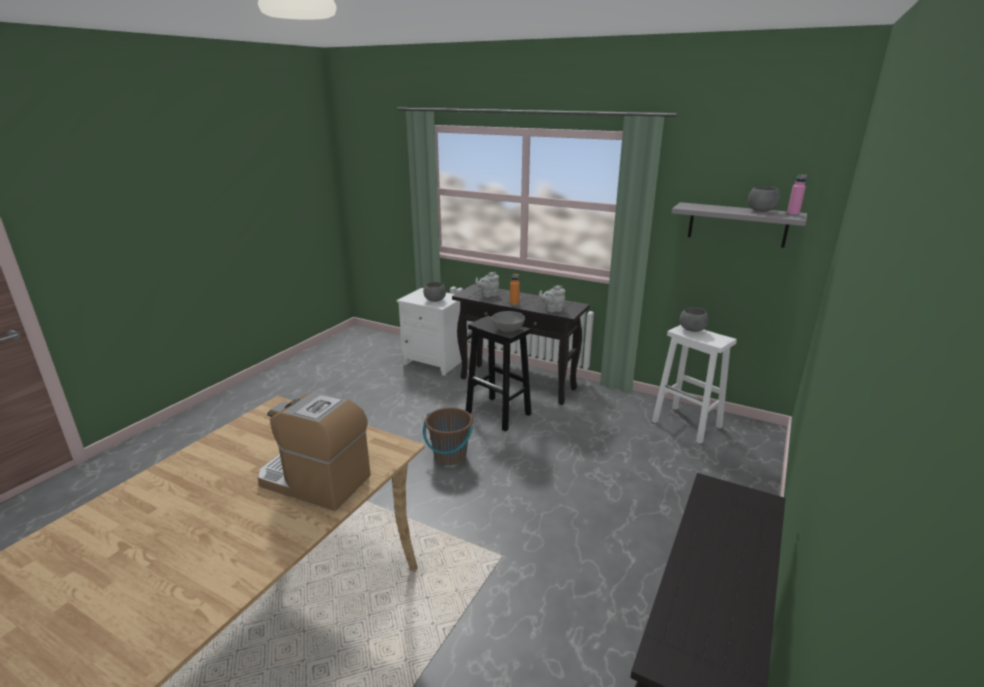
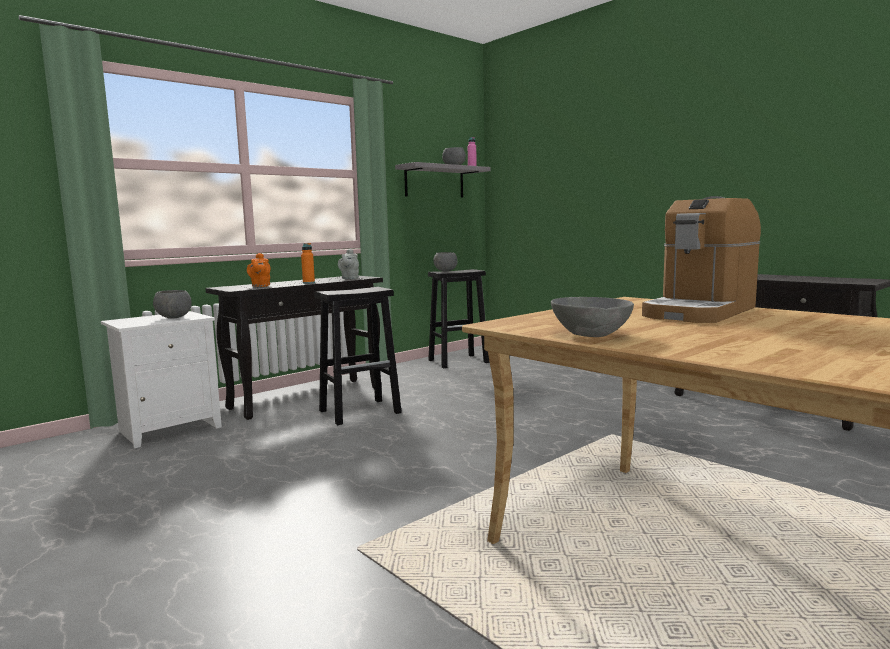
camera: 70 degrees left, 15 degrees down
(450, 456) = (425, 440): brown bucket -> none
(488, 295) = (260, 286): grey teapot -> orange teapot
(508, 329) = (369, 289): grey bowl -> grey bowl (591, 334)
(687, 424) = (459, 361): white stool -> black stool

